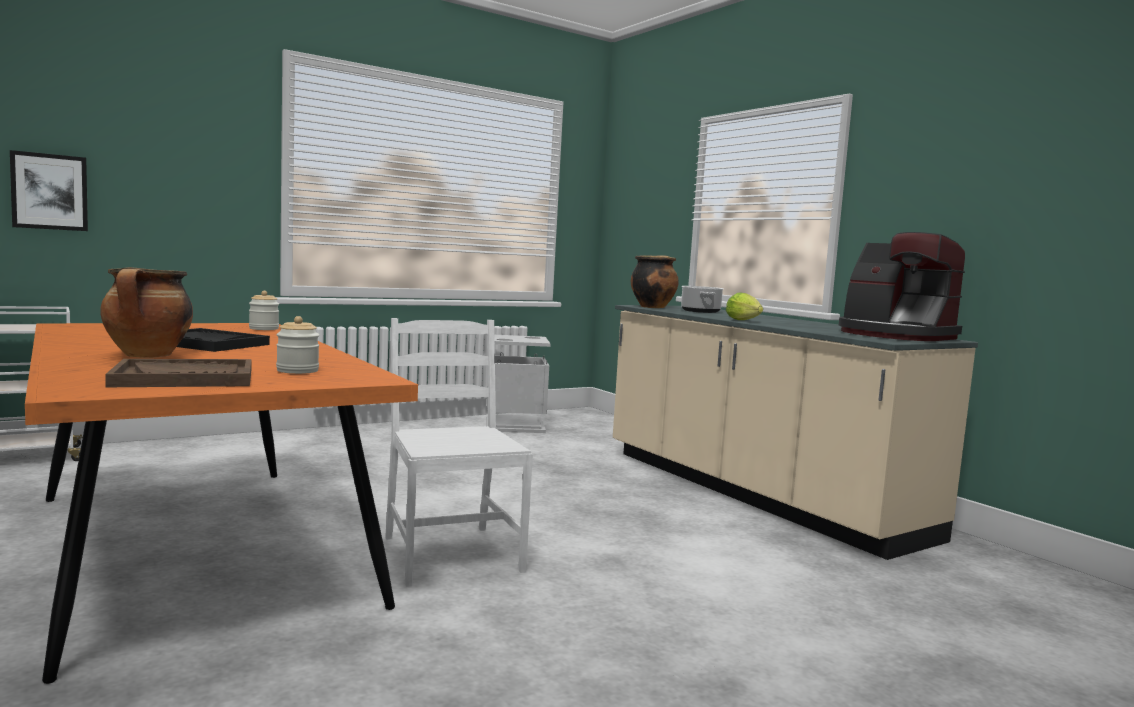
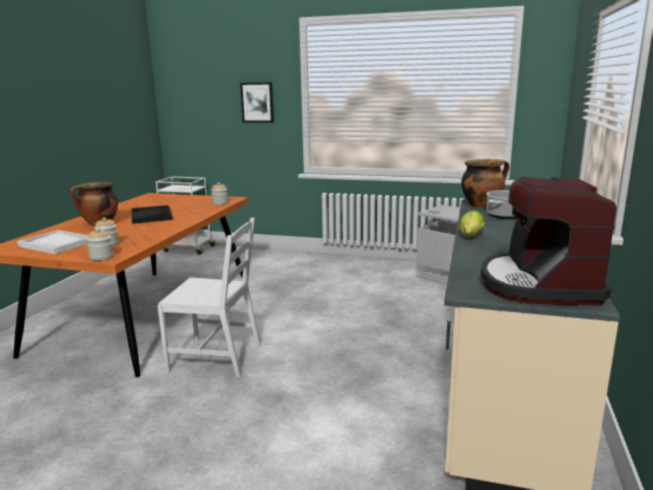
camera: 50 degrees right, 10 degrees up
(49, 192) = (196, 120): picture -> picture (257, 102)
(185, 378) = (57, 244): brown tray -> white tray
(360, 380) = (101, 257): none -> jar
(449, 553) = (217, 357): white chair -> white chair turned 75 degrees clockwise

